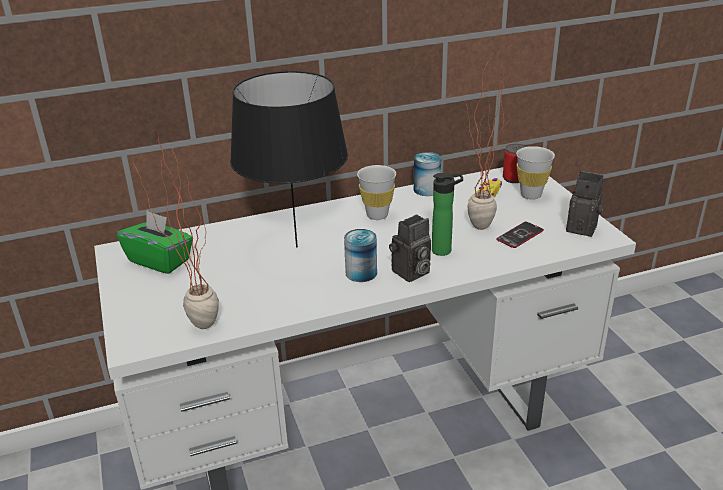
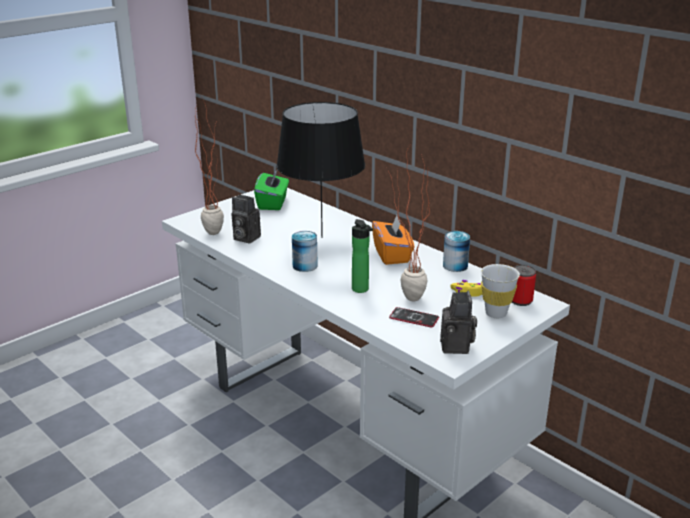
camera: 65 degrees right, 5 degrees down
(377, 215) = (392, 255): white cup -> orange tissue box
(410, 273) = (318, 283): camera -> camera (245, 238)

